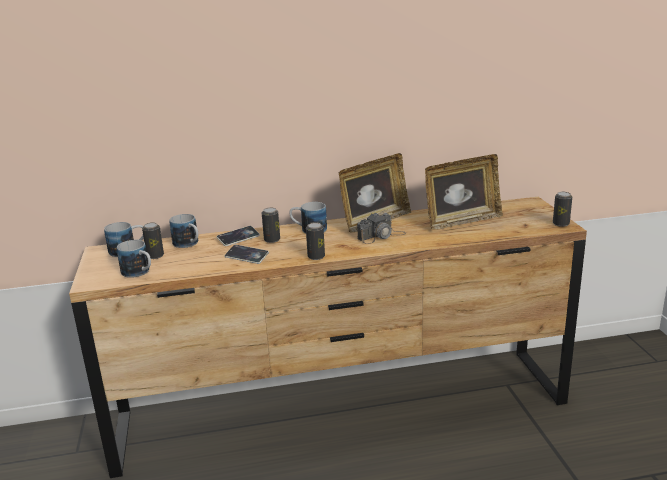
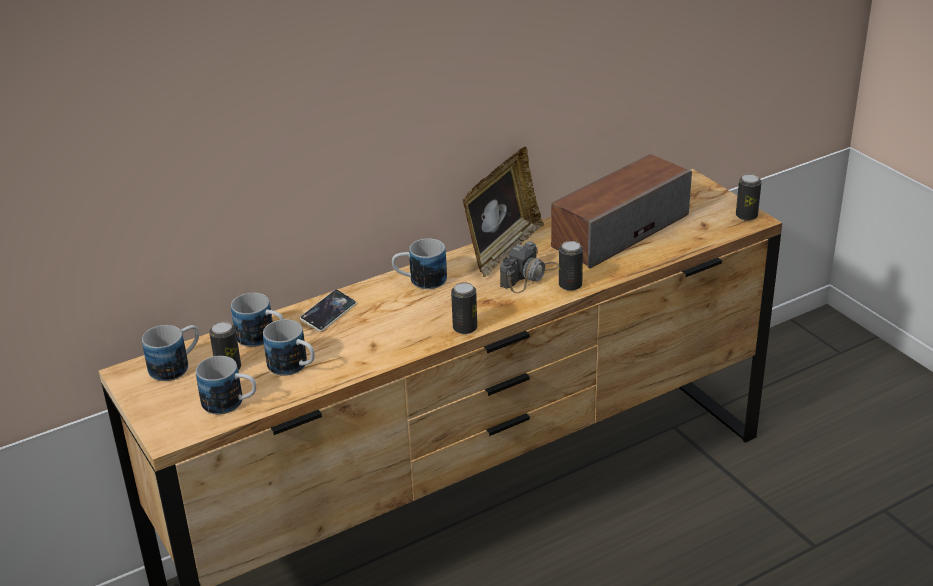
camera: 20 degrees left, 10 degrees up
(193, 261) = (294, 367): none -> mug
(246, 257) = (367, 345): phone -> none
(272, 240) = (380, 308): can -> can (570, 285)
(462, 221) = (619, 230): picture frame -> speaker

